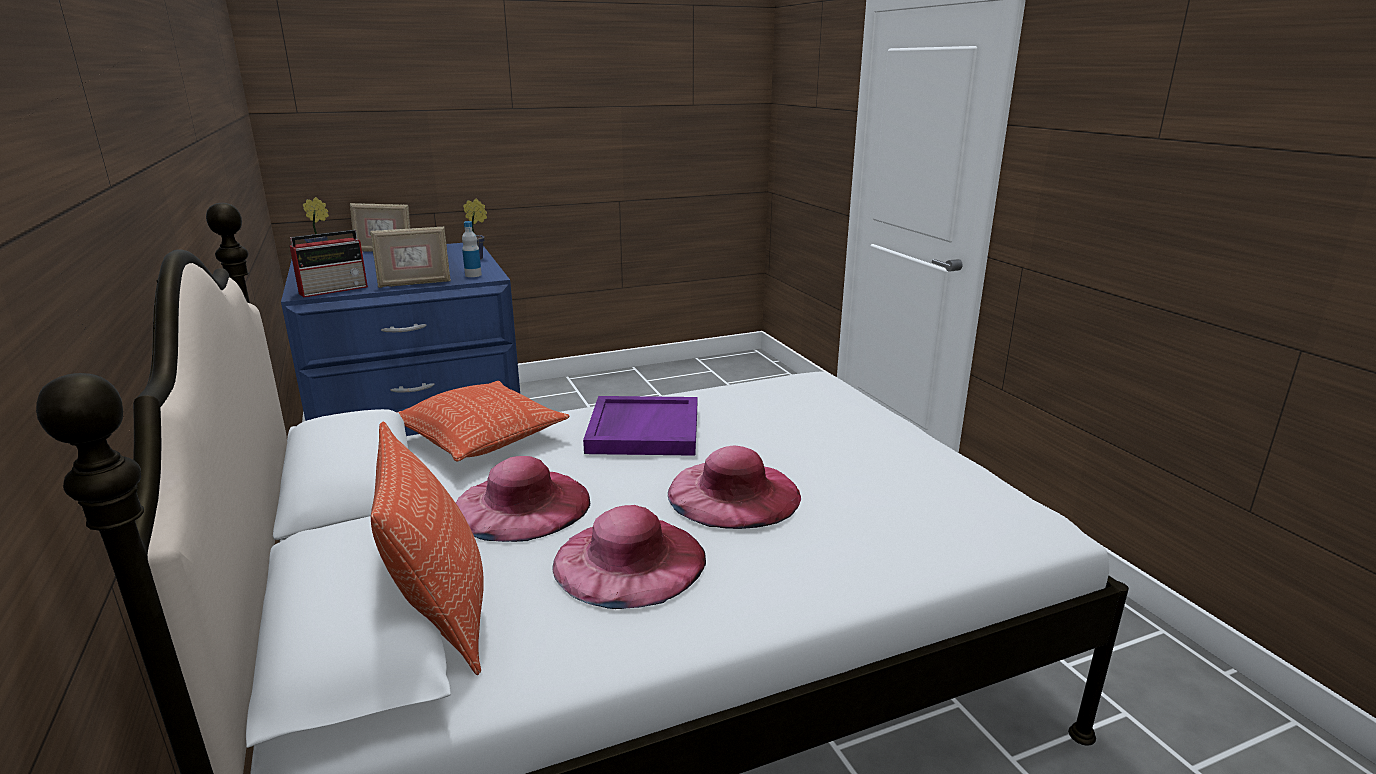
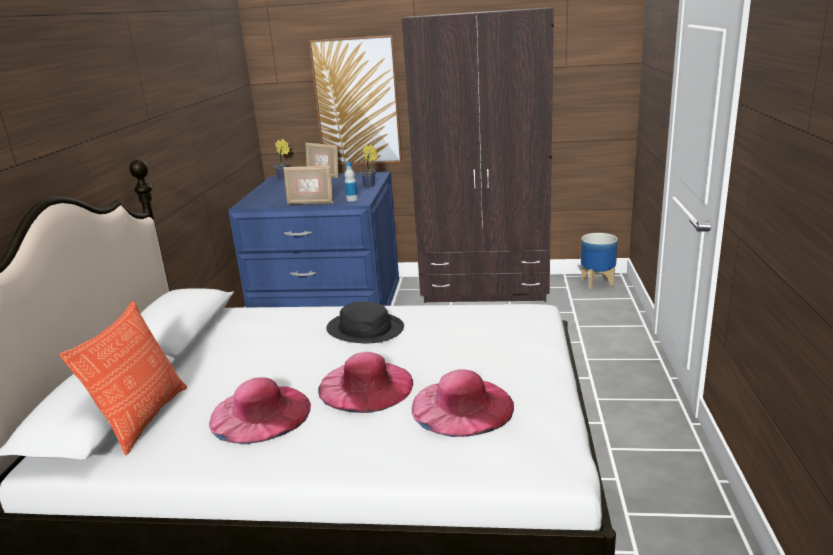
camera: 30 degrees right, 0 degrees up
(335, 289) = (263, 203): radio -> none
(427, 144) = (357, 102): none -> picture
(481, 439) = (270, 317): orange pillow -> none
(522, 504) = (246, 364): pink hat -> pink hat (462, 406)
(620, 387) = (485, 290): none -> brown wardrobe
(643, 430) = (365, 329): purple tray -> black hat
(740, 362) = (597, 282): none -> planter

